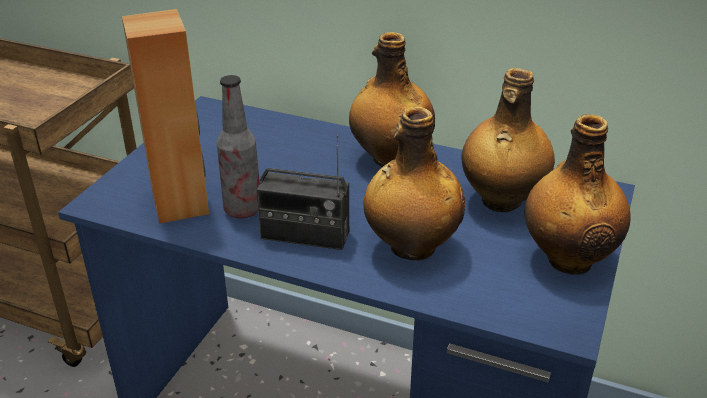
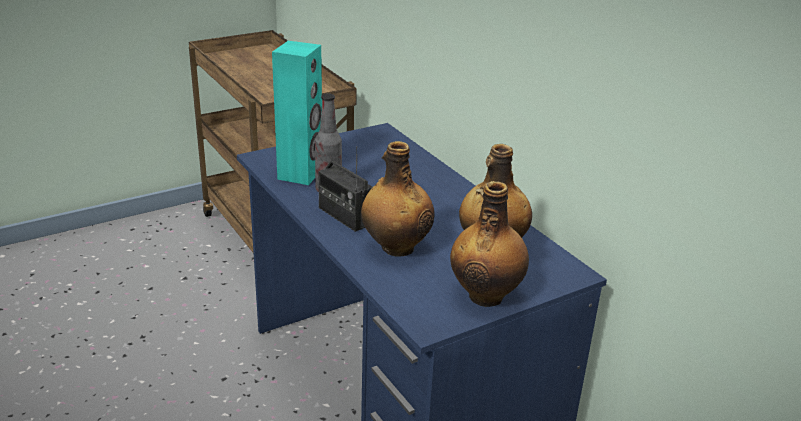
camera: 35 degrees right, 5 degrees down
(181, 203) = (301, 174): brown speaker -> turquoise speaker
(390, 159) = (454, 198): bottle -> none

